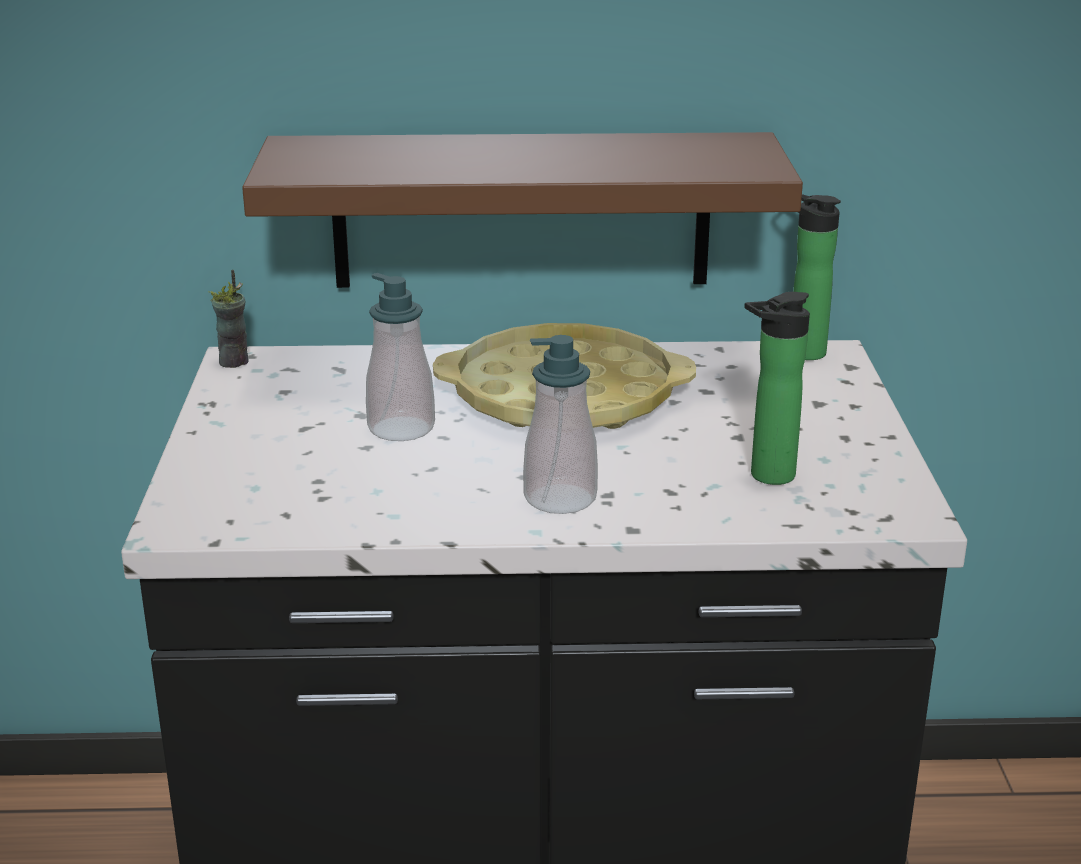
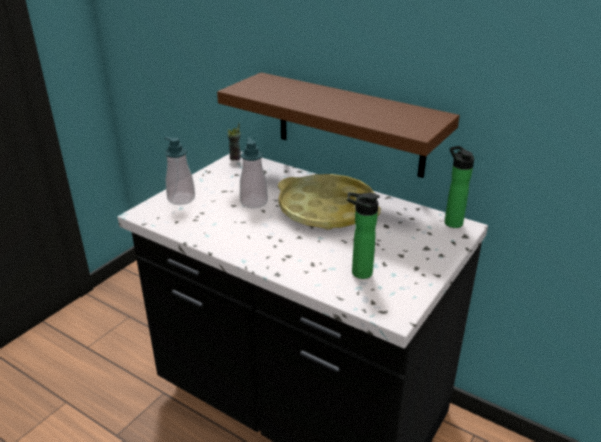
camera: 35 degrees right, 5 degrees up
(560, 498) = (269, 250): soap dispenser -> soap dispenser (181, 199)

